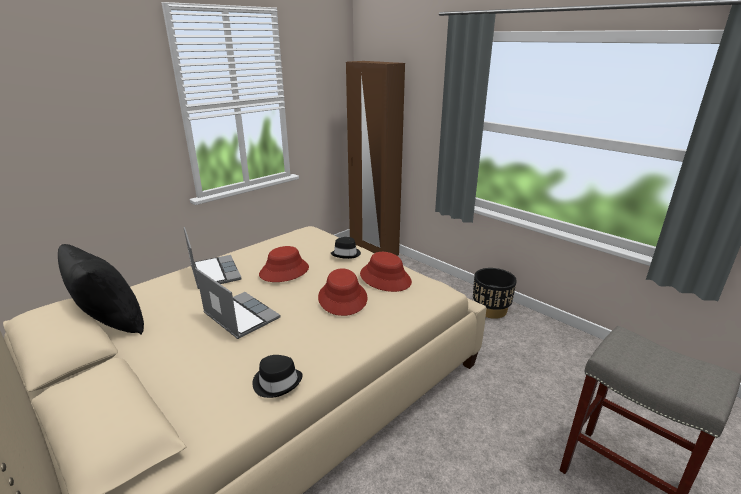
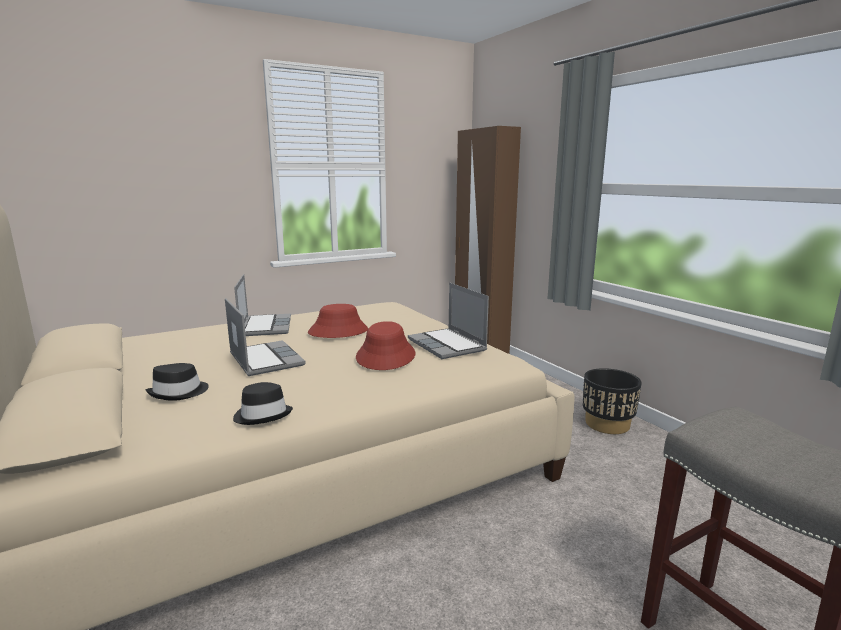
camera: 15 degrees right, 10 degrees down
(110, 322) = (139, 352): black pillow -> none
(346, 254) = (417, 324): black hat -> black hat (179, 392)
(385, 278) = (448, 345): red hat -> laptop

